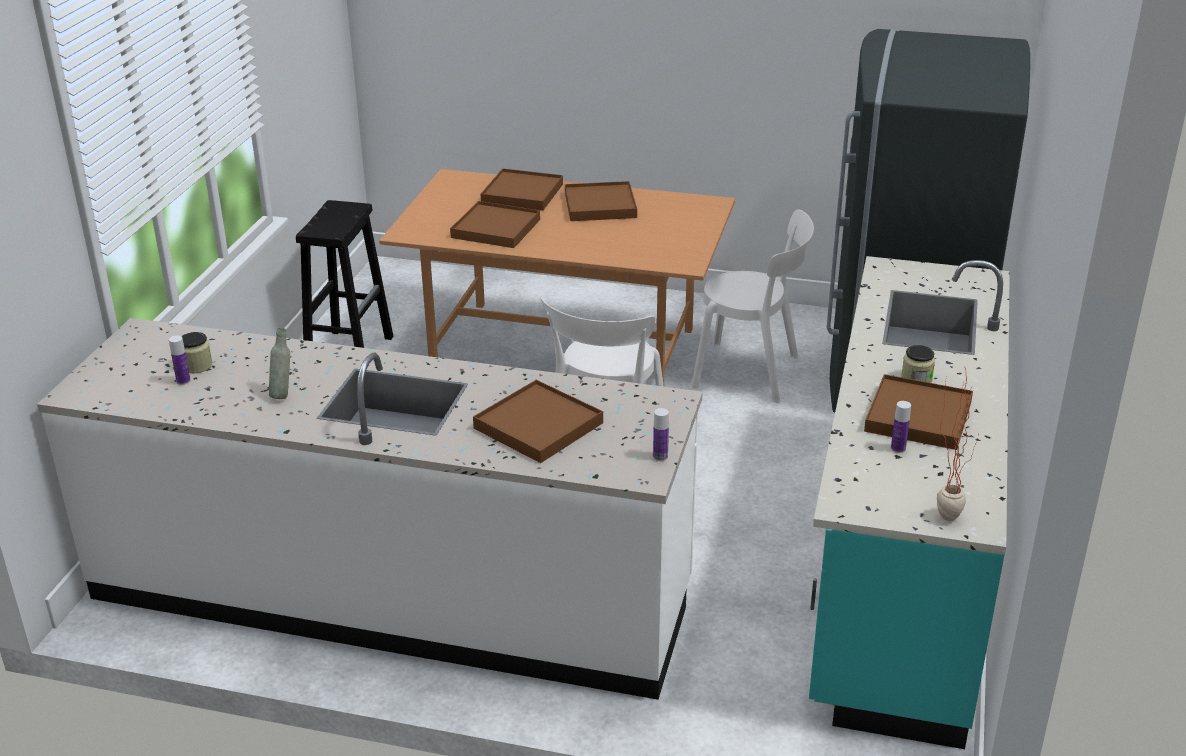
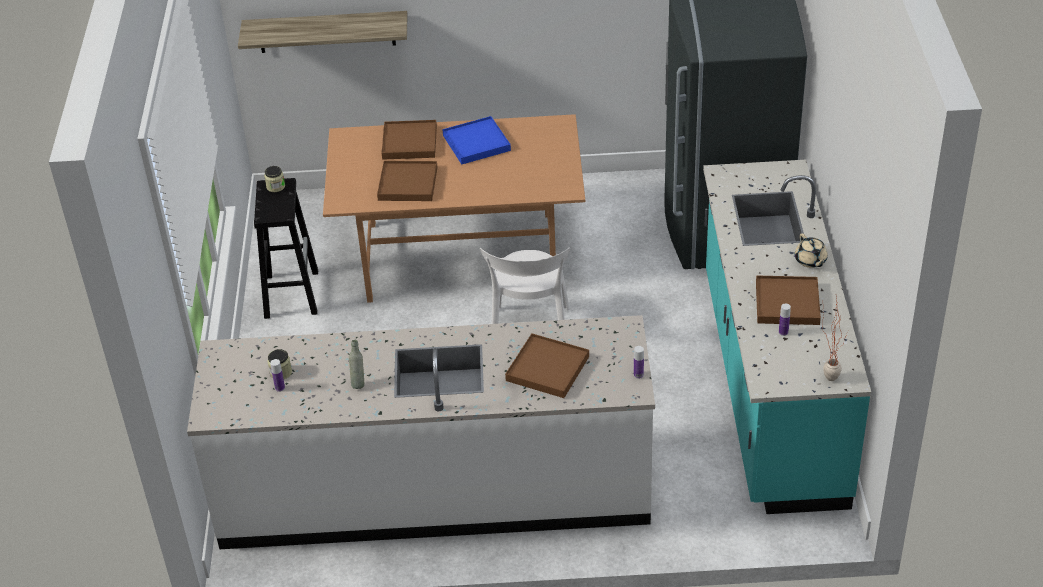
camera: 15 degrees left, 10 degrees up
(462, 57) = (326, 31): none -> shelf
(600, 205) = (476, 143): brown tray -> blue tray
(751, 373) = (610, 245): white chair -> none
(916, 379) = (775, 272): jar -> jar (275, 186)
(972, 376) = (810, 261): none -> beige teapot

